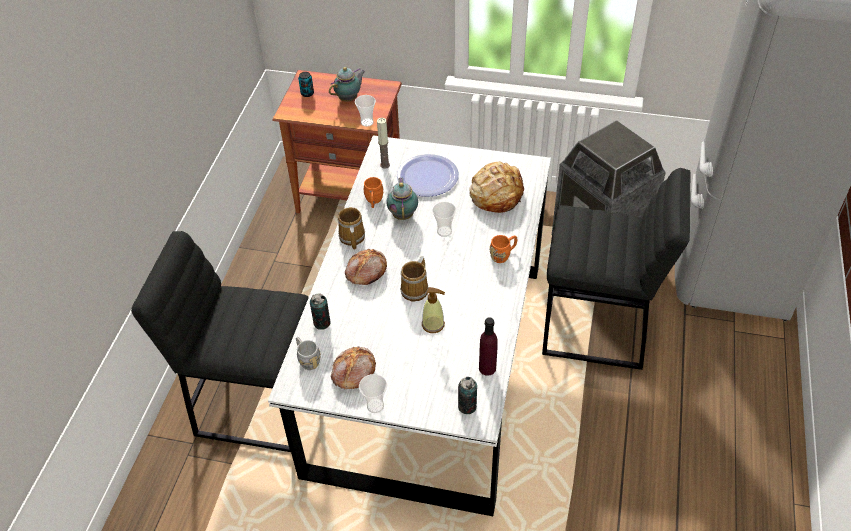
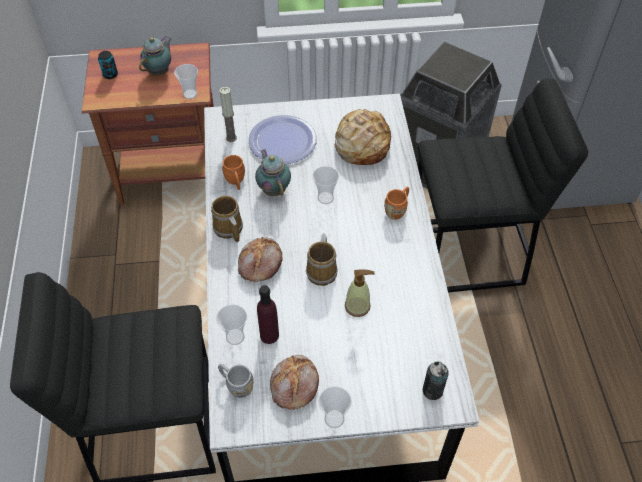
camera: 20 degrees left, 5 degrees up
(322, 323) = (235, 337): can -> cup
(487, 368) = (434, 340): purple bottle -> purple bottle (269, 335)

